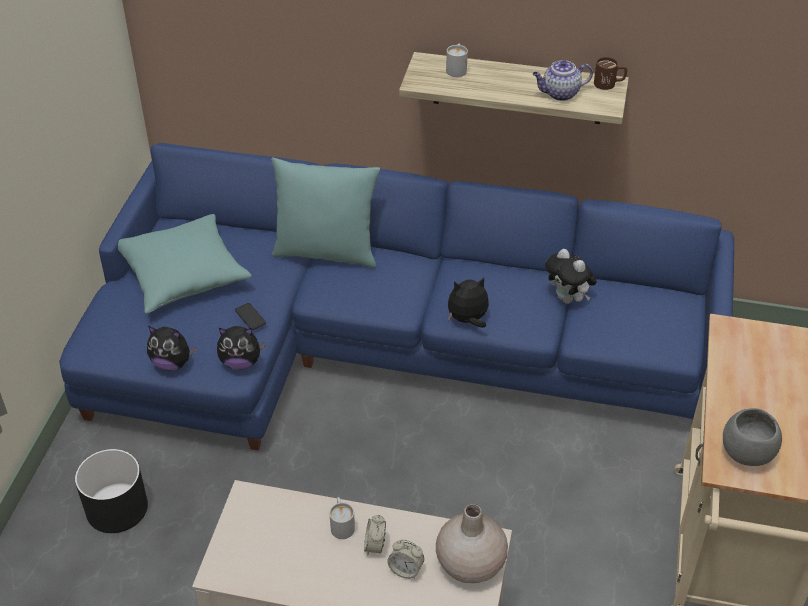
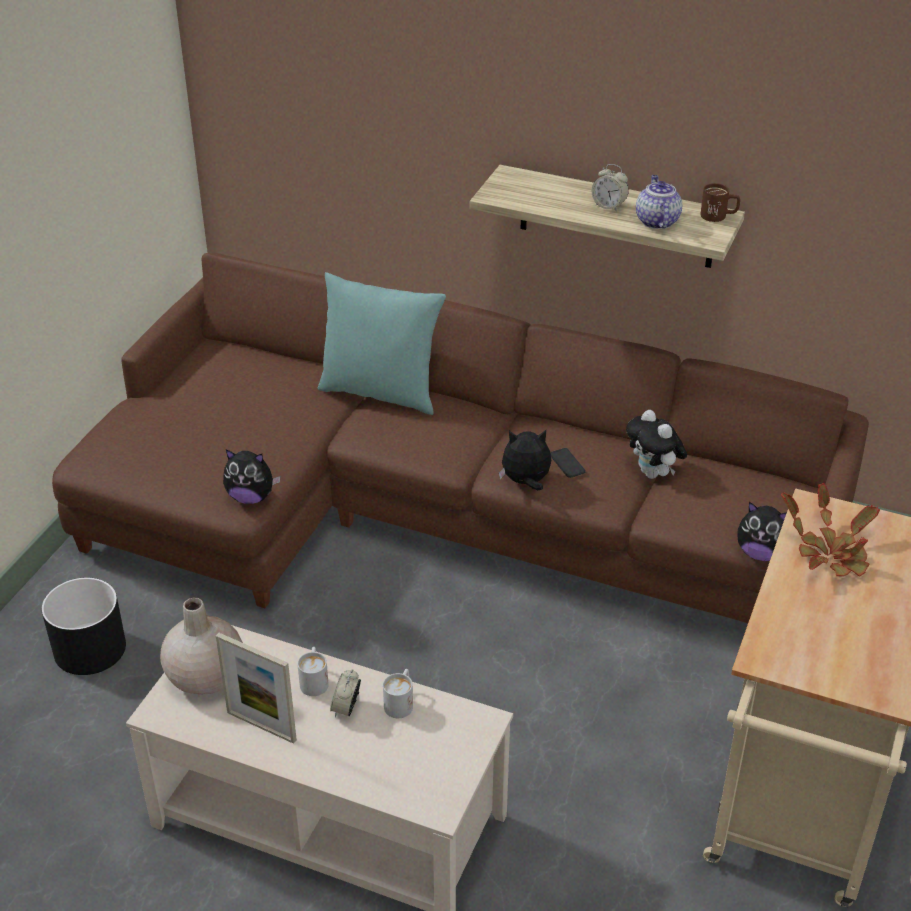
camera: 10 degrees right, 5 degrees down
(172, 363) = (174, 489): plush toy -> plush toy (761, 553)
(183, 275) = (212, 398): turquoise pillow -> none
(250, 317) = (274, 450): phone -> phone (567, 463)
(308, 572) = (261, 726): none -> picture frame
(376, 345) = (431, 512): blue sofa -> brown sofa
(406, 570) = (375, 739): alarm clock -> alarm clock (609, 206)
(457, 68) = (543, 185): white mug -> white mug (400, 702)
(469, 563) = (452, 742): beige vase -> beige vase (205, 676)
(560, 94) = (656, 221): teapot -> teapot turned 90 degrees clockwise
(746, 454) = (795, 645): grey bowl -> none
(752, 367) = (830, 552): none -> potted plant

